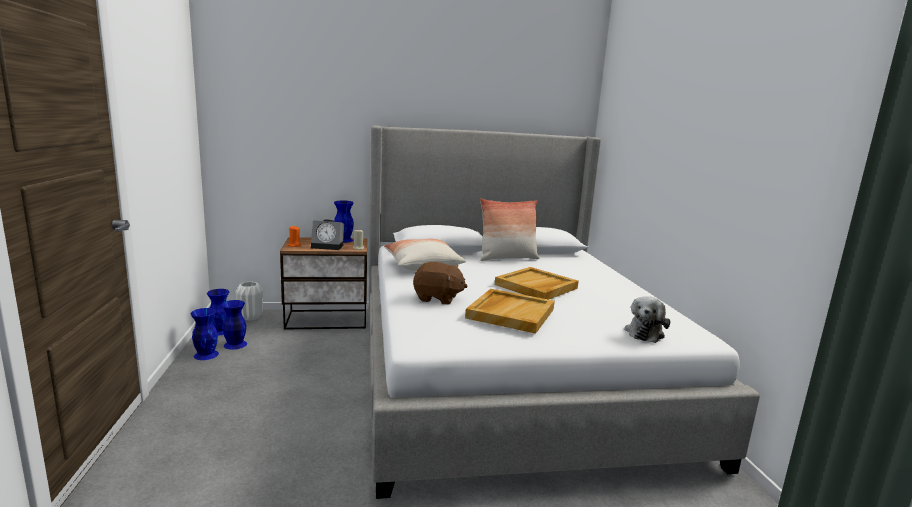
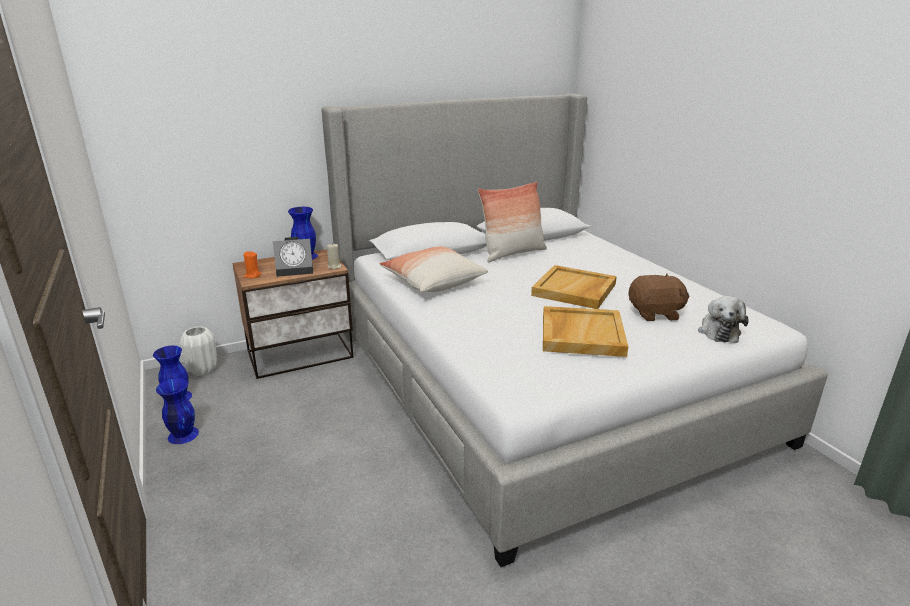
camera: 15 degrees left, 10 degrees up
(235, 344) = (210, 413): blue vase -> none
(438, 298) = (489, 327): brown plush toy -> brown plush toy (655, 314)

